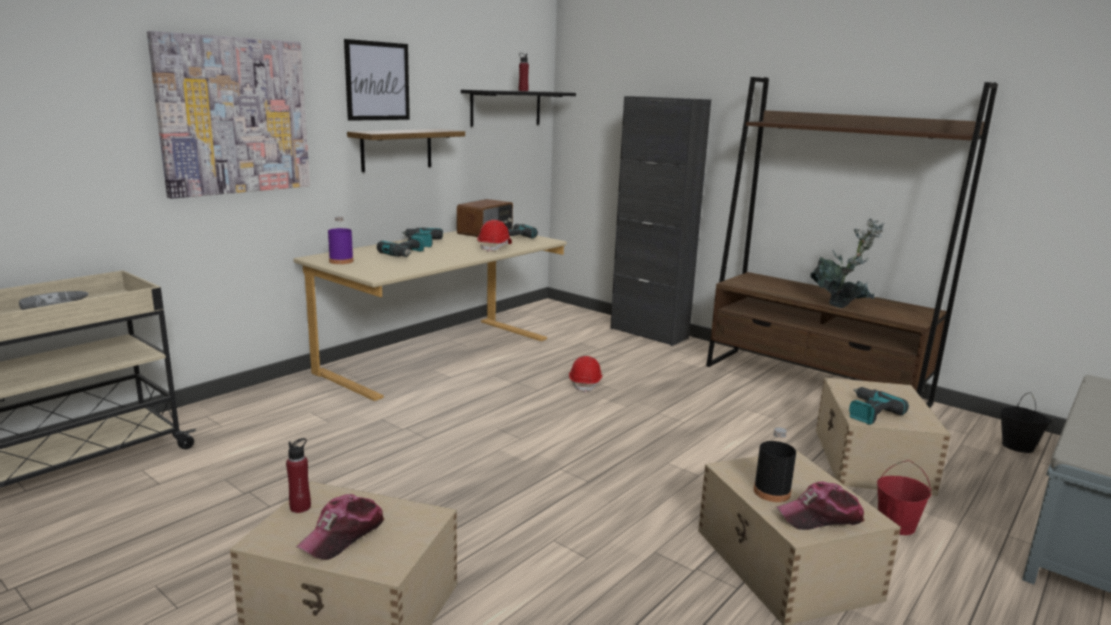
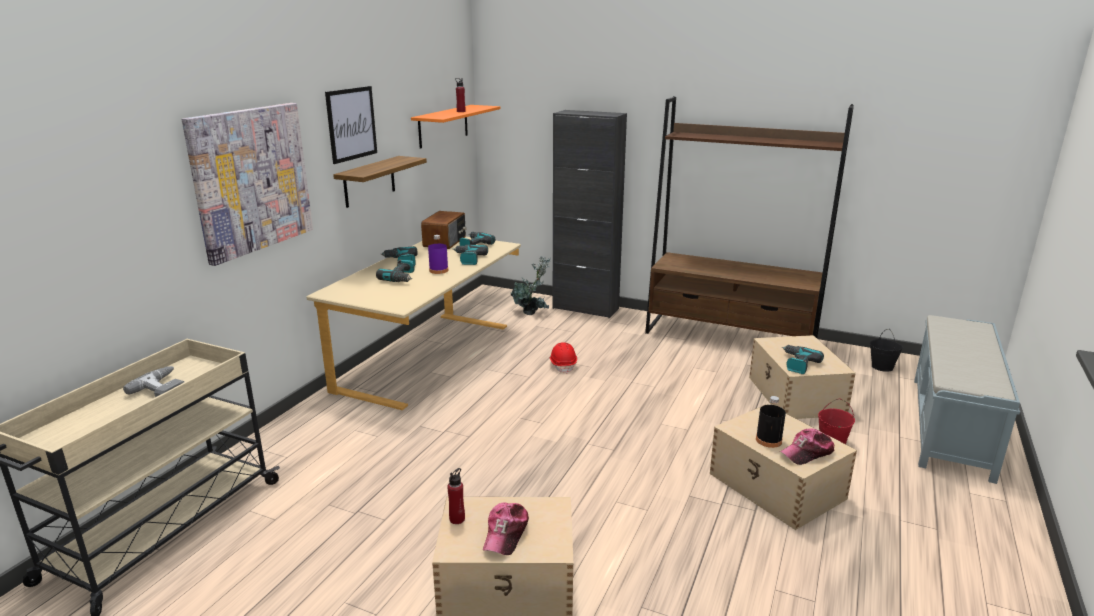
camera: 15 degrees left, 5 degrees up
(341, 261) = (353, 294): purple bottle -> purple bottle (438, 270)
(495, 247) = (468, 259): red hard hat -> power drill
(506, 108) = (443, 126): black shelf -> orange shelf
(841, 305) = (752, 277): potted plant -> potted plant (532, 312)

